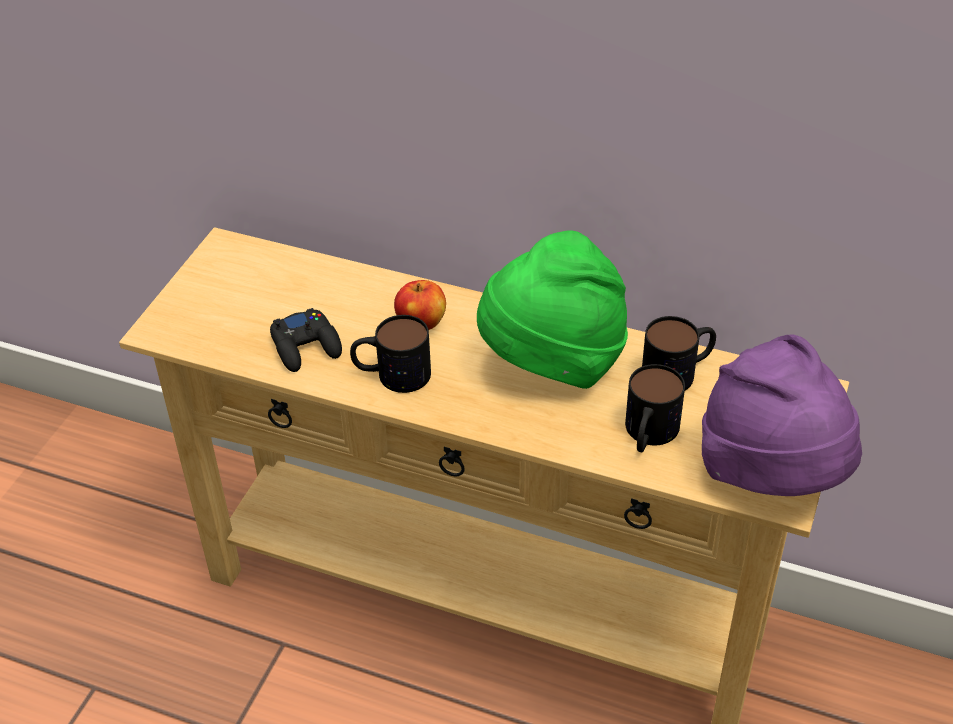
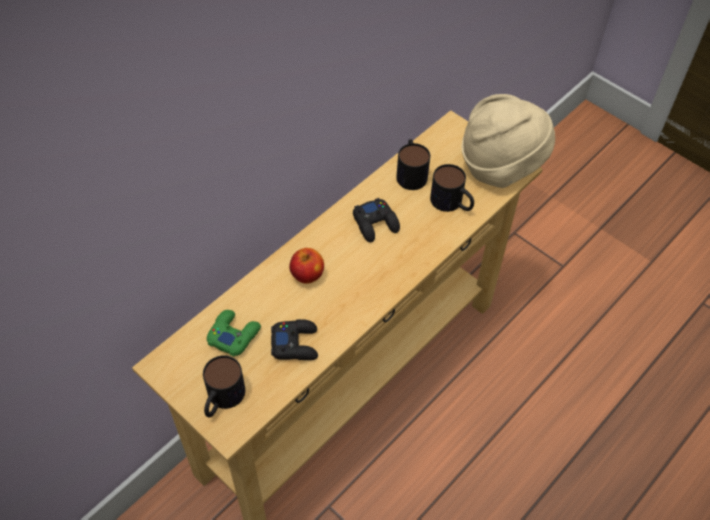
camera: 70 degrees left, 10 degrees up
(294, 289) = (233, 335): none -> green game controller
(391, 374) = (345, 305): mug -> mug (222, 399)
(553, 363) = (376, 223): green hat -> black game controller
(772, 474) = (501, 166): purple hat -> beige hat

